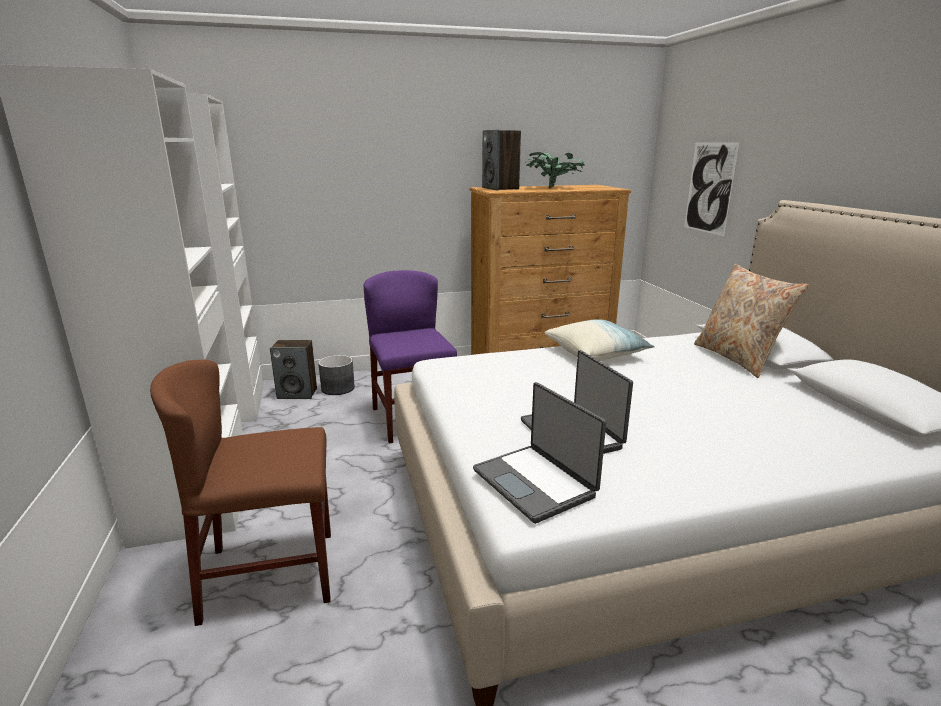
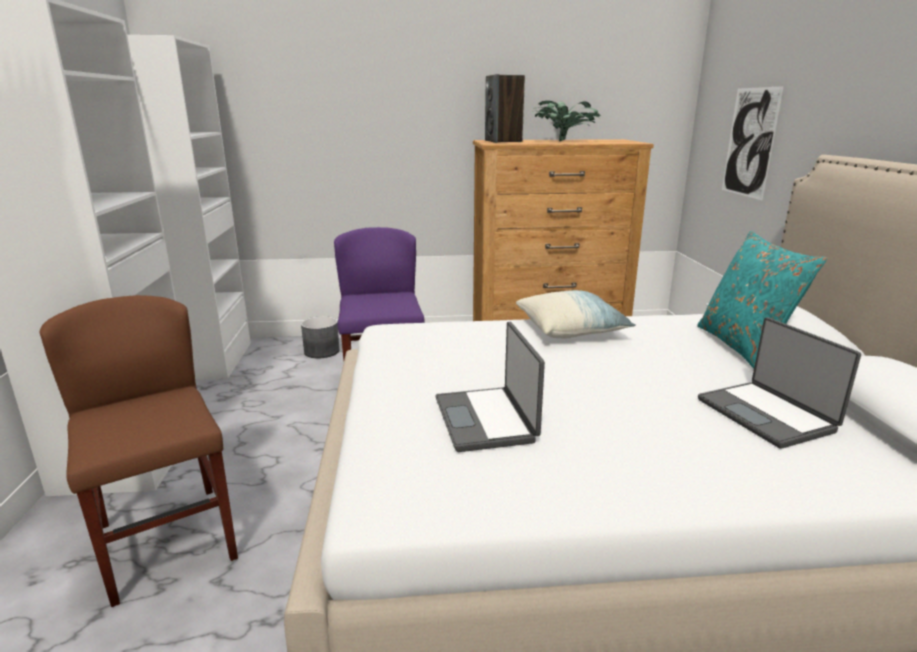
camera: 10 degrees right, 0 degrees up
(270, 574) = (167, 541): brown chair -> brown chair turned 60 degrees clockwise
(297, 393) = (279, 354): speaker -> none
(535, 483) = (408, 472): laptop -> laptop (767, 415)
(738, 358) = (744, 346): beige pillow -> turquoise pillow

